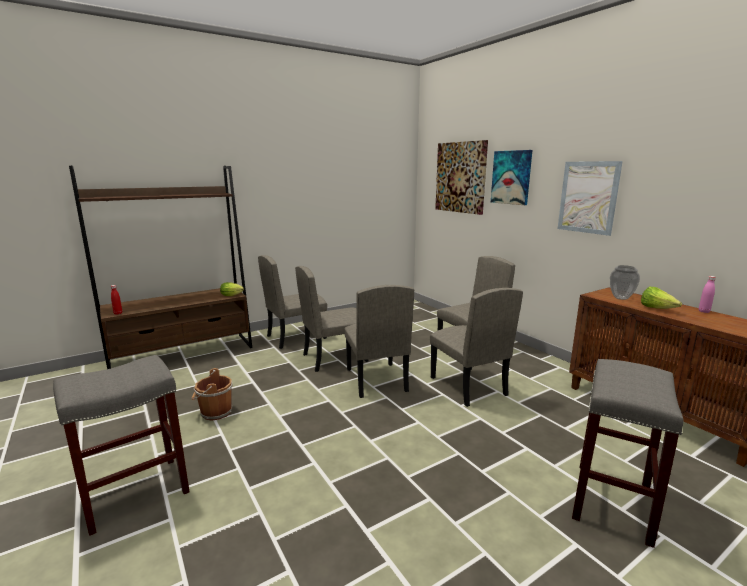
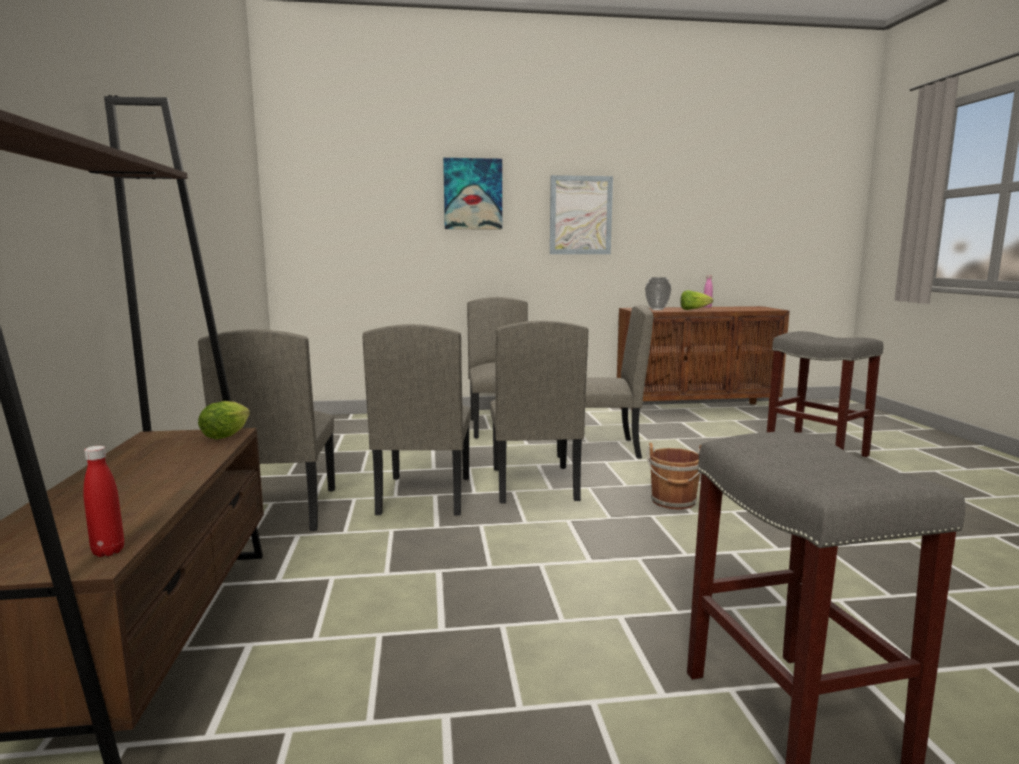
camera: 65 degrees left, 5 degrees down
(215, 412) = (533, 618): brown bucket -> brown bucket (673, 502)
(376, 380) = (533, 484): beige chair -> beige chair turned 75 degrees clockwise
(460, 177) = (375, 195): picture -> none

